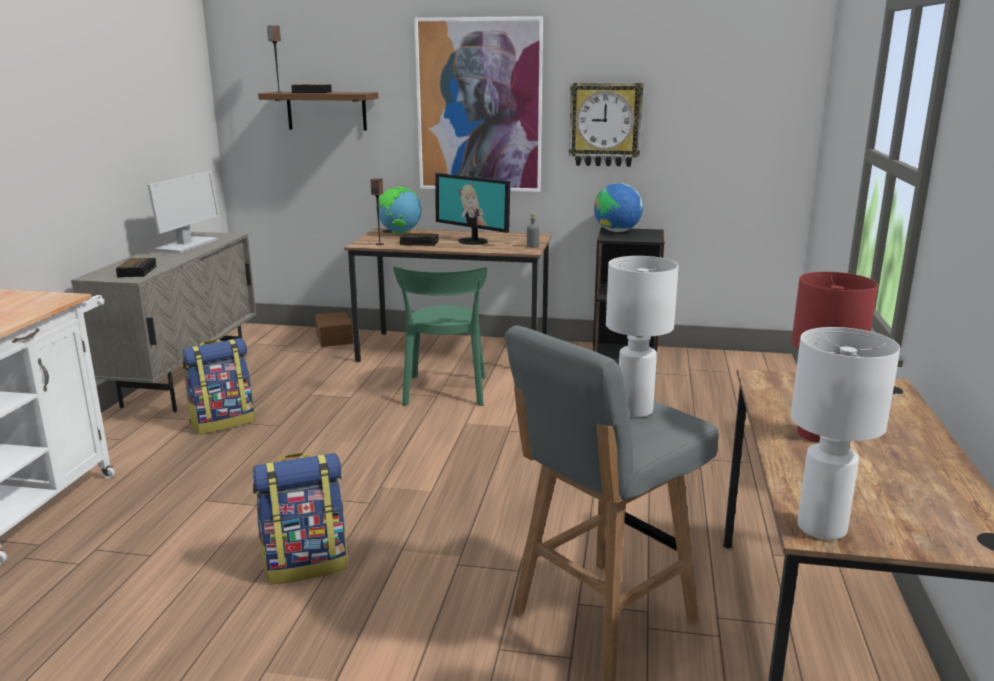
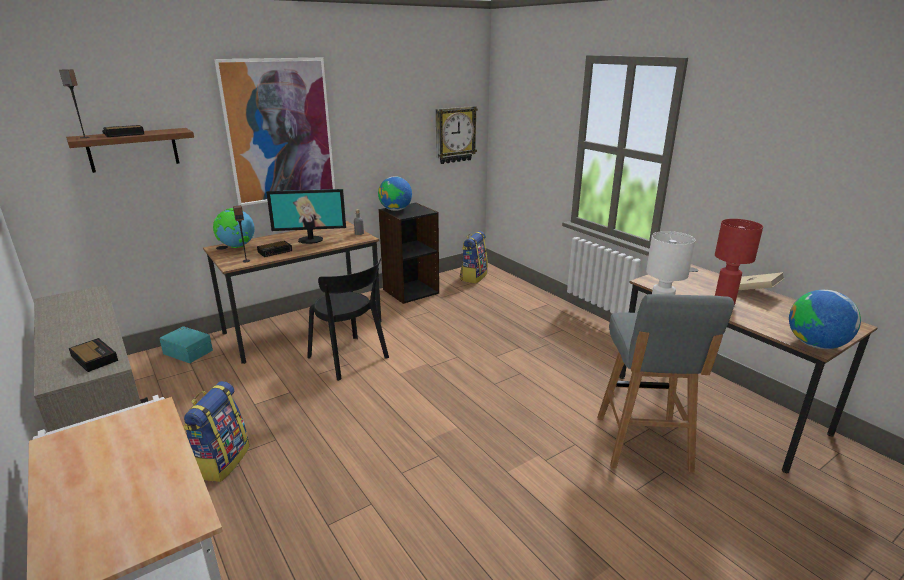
camera: 45 degrees left, 5 degrees up
(186, 245) = (71, 315): monitor -> none
(306, 564) = (475, 517): backpack -> backpack (473, 277)
(335, 338) = (189, 351): brown storage box -> turquoise storage box
(445, 393) = (350, 359): green chair -> black chair
(605, 124) = (372, 136): wall clock -> wall clock (455, 135)
(821, 529) = (815, 345): white table lamp -> globe
(921, 445) = (753, 292): none -> beige book

